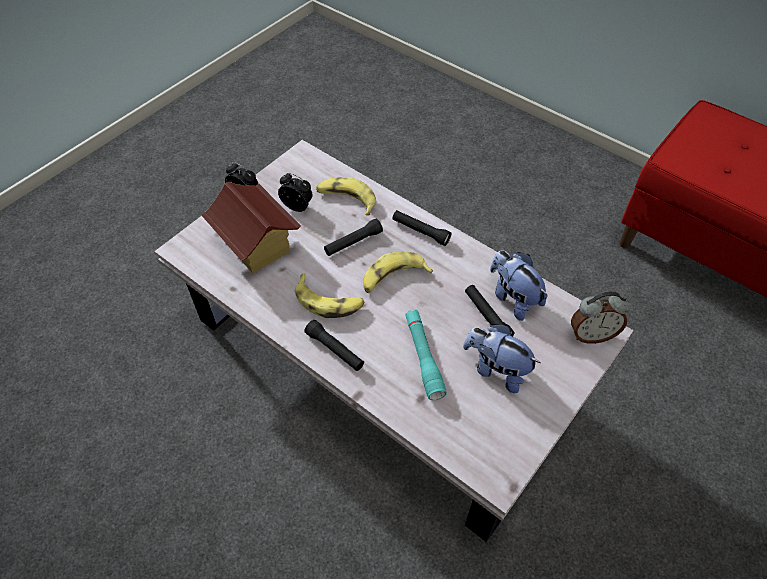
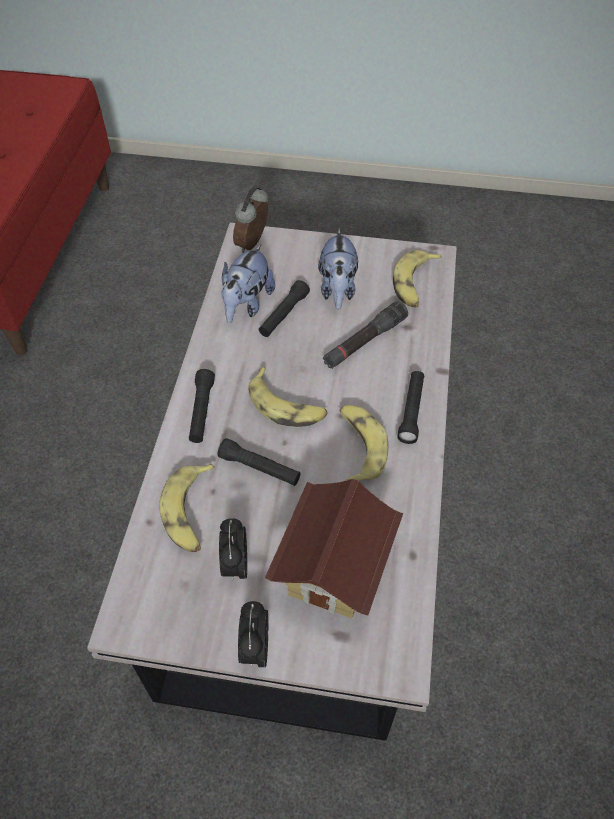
camera: 120 degrees left, 0 degrees up
(423, 357) = (364, 342): turquoise flashlight -> black flashlight
(469, 436) = (414, 284): none -> banana
(591, 334) = (253, 244): alarm clock -> alarm clock turned 120 degrees counterclockwise

